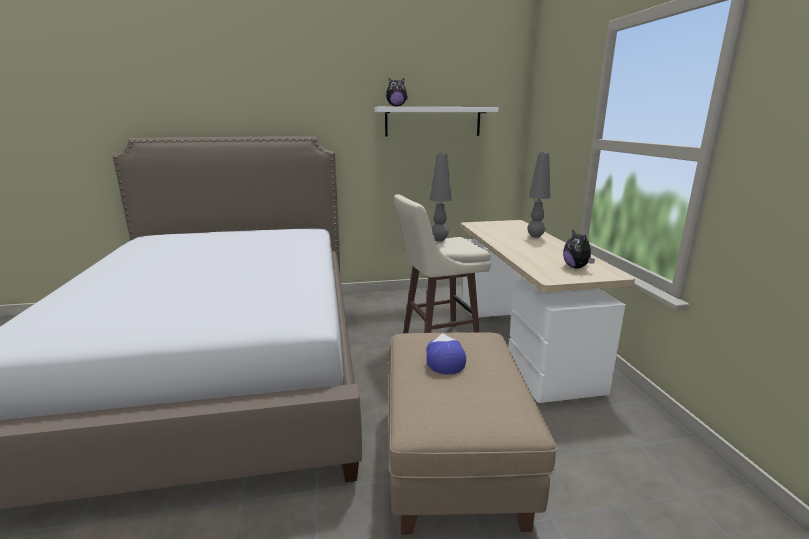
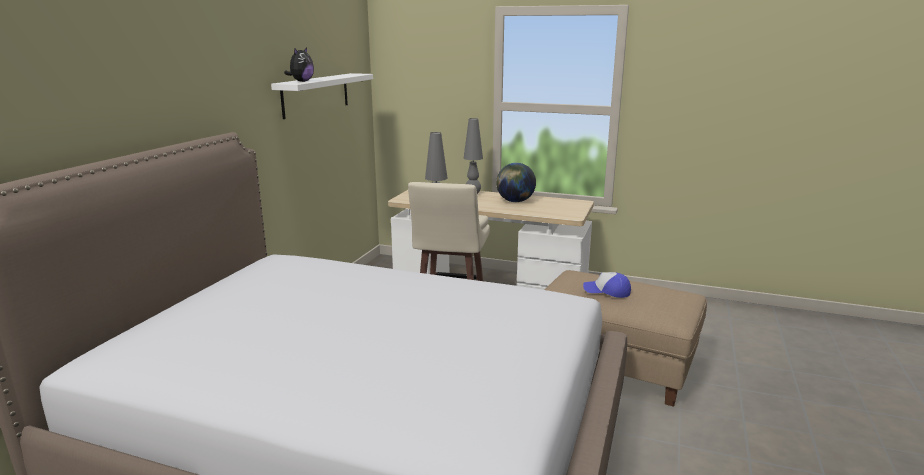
camera: 60 degrees left, 0 degrees up
(548, 251) = (515, 201): none -> globe
(576, 267) = (558, 205): plush toy -> none

